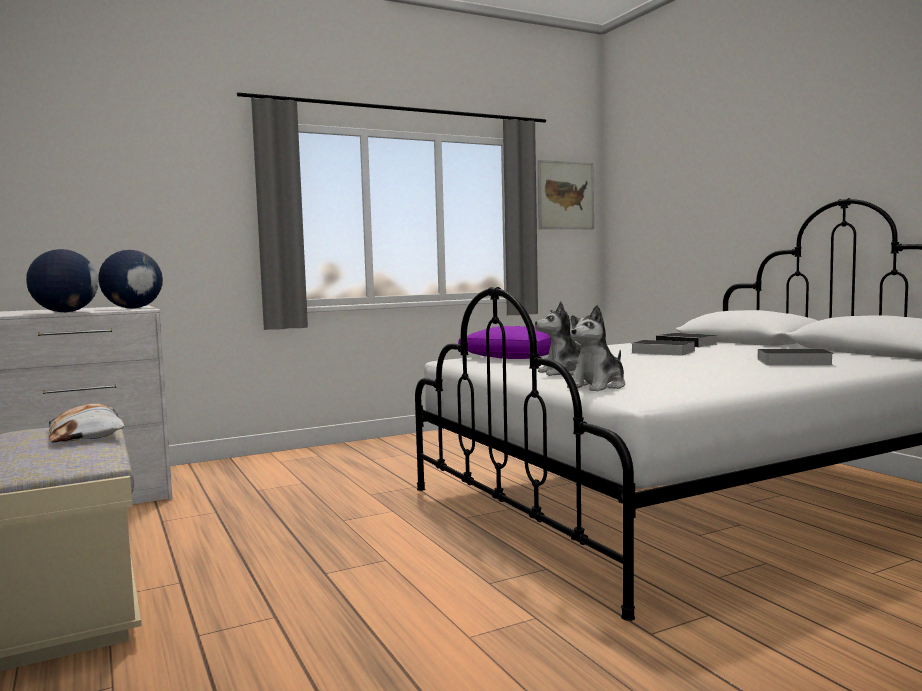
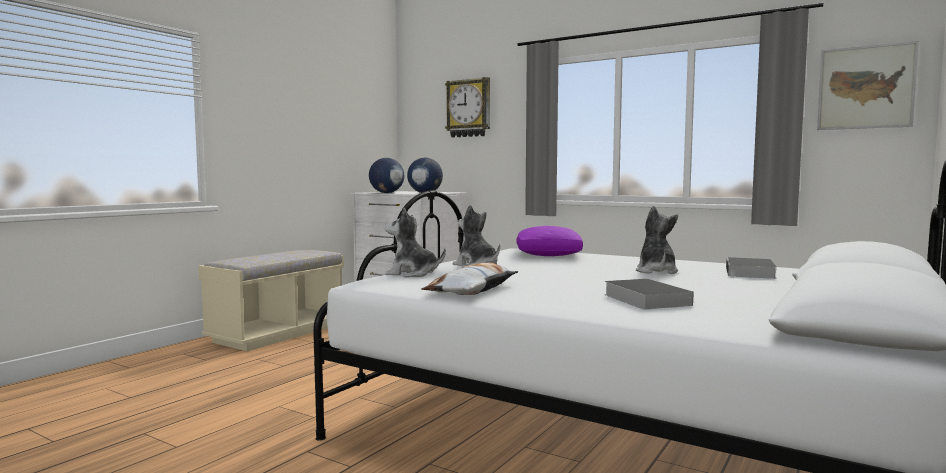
camera: 60 degrees right, 0 degrees up
(87, 434) = (299, 254): pillow -> pillow (472, 289)
(139, 175) = (469, 108): none -> wall clock
(660, 352) = (656, 271): book -> plush toy

